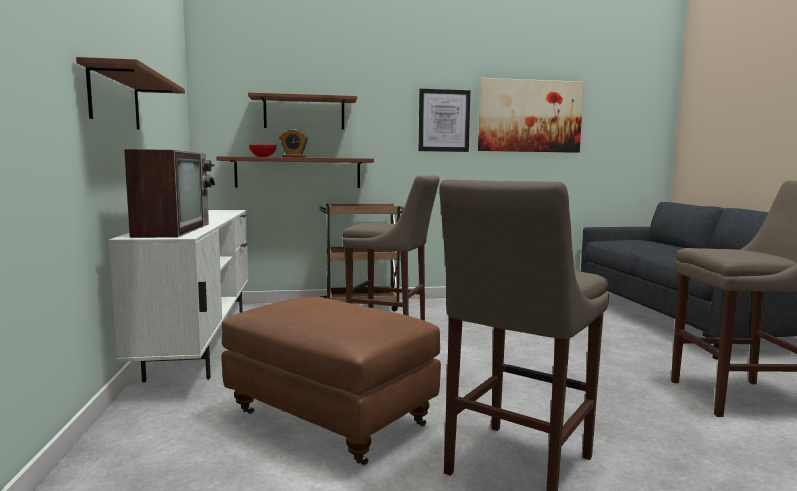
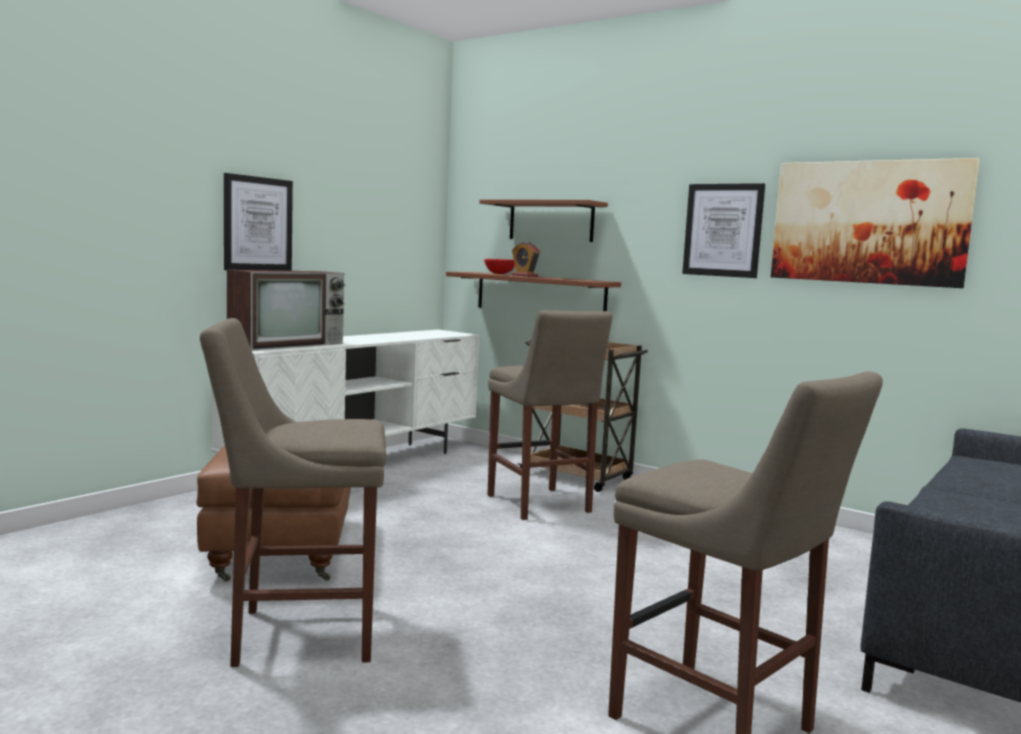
camera: 45 degrees right, 0 degrees up
(115, 99) = (258, 224): brown shelf -> picture

